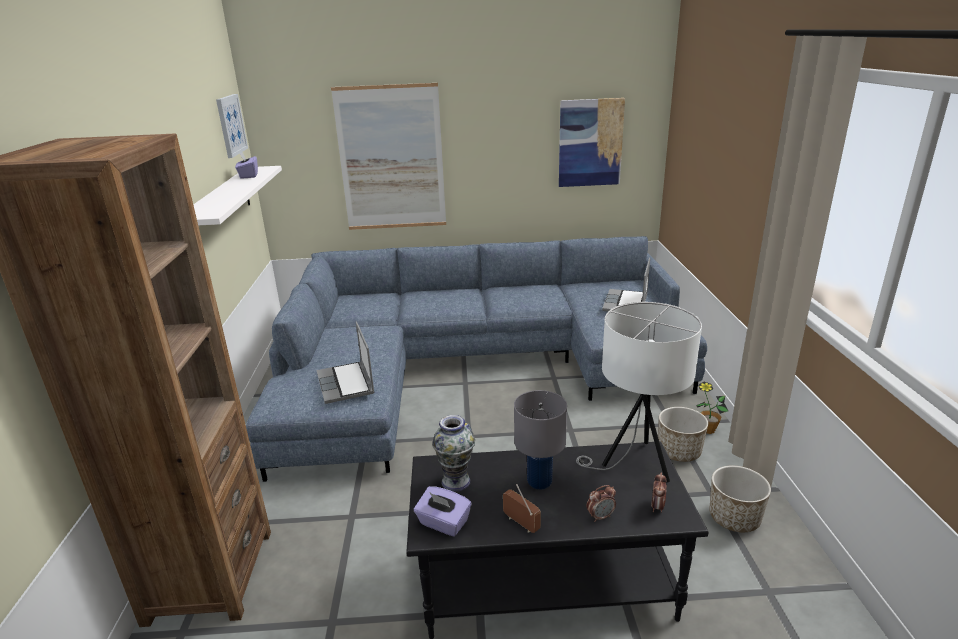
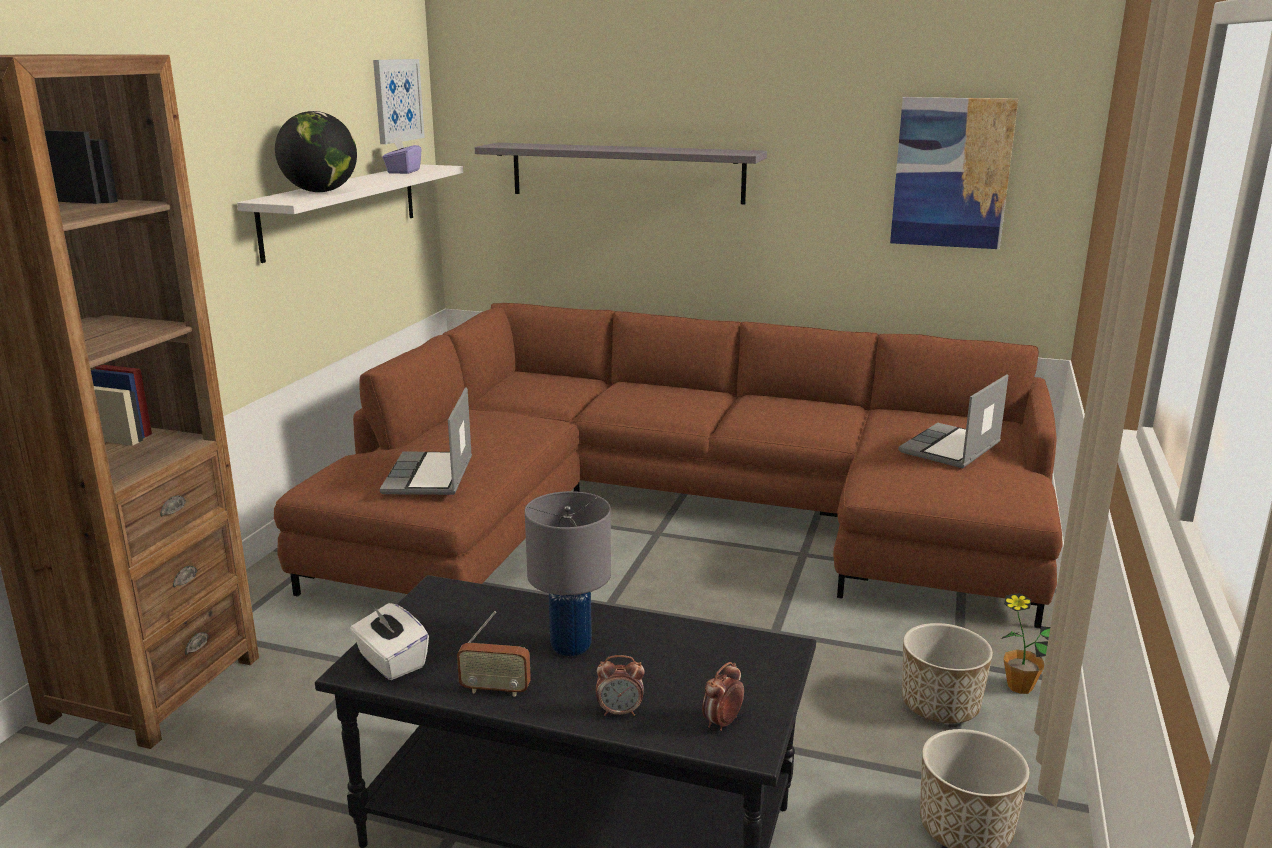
camera: 20 degrees right, 5 degrees down
(218, 202) = (320, 191): none -> globe
(391, 159) = (626, 172): picture -> grey shelf
(443, 523) = (391, 661): purple tissue box -> white tissue box
(455, 481) = (455, 617): vase -> none
(470, 368) = (680, 514): blue sofa -> brown sofa
(521, 524) = (495, 690): radio -> radio turned 120 degrees clockwise
(634, 464) = (741, 658): white table lamp -> none

